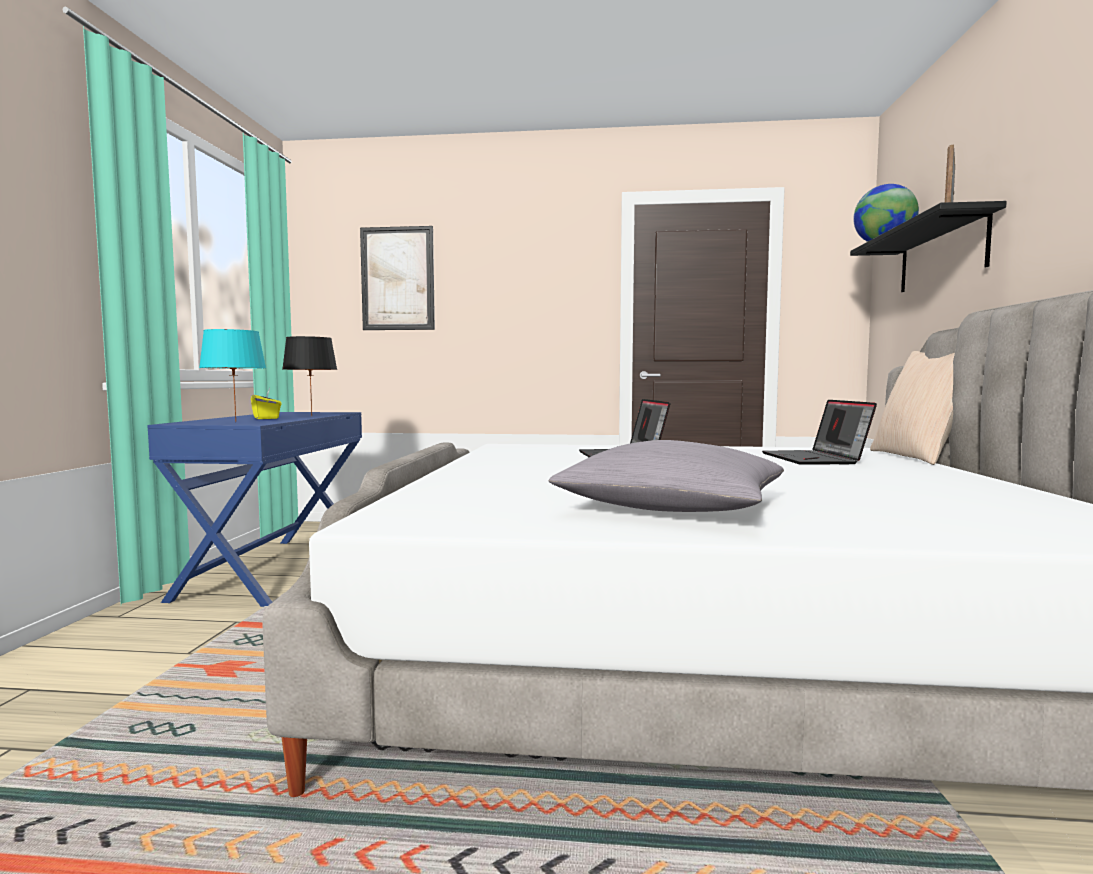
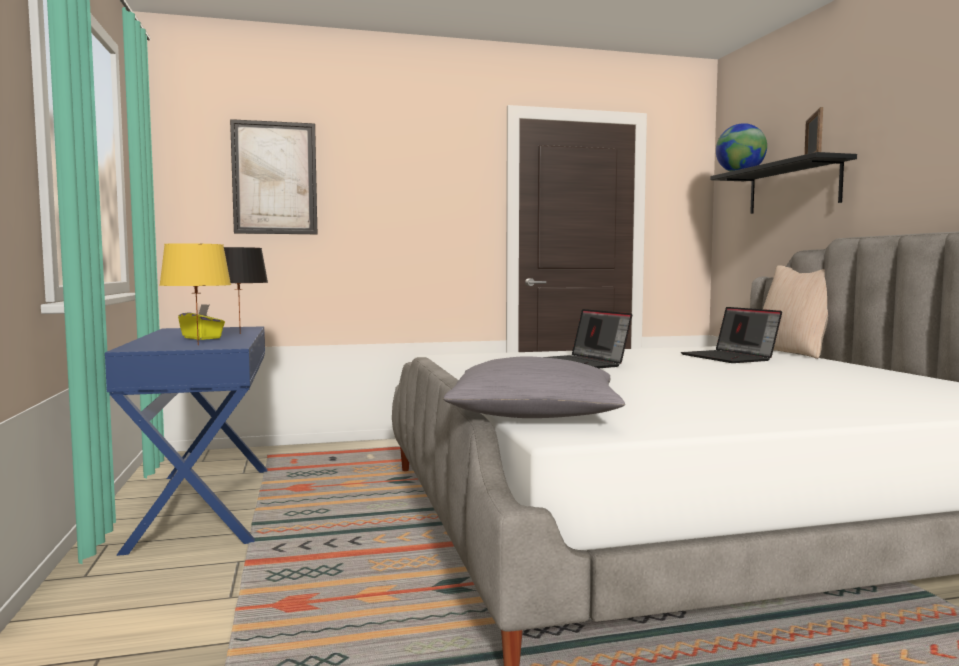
camera: 20 degrees left, 0 degrees up
(236, 422) = (198, 345): turquoise table lamp -> yellow table lamp
(673, 507) = (736, 404): grey pillow -> grey pillow (534, 414)

